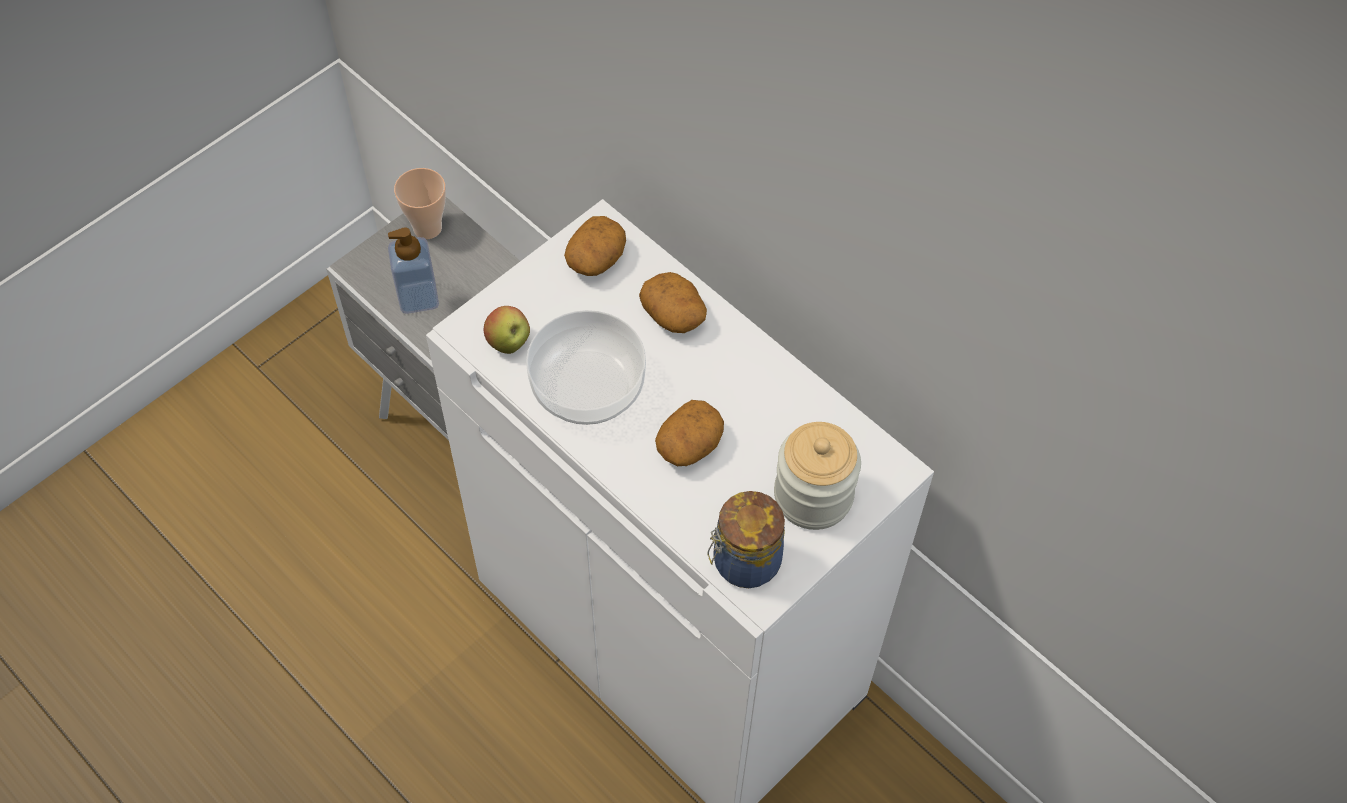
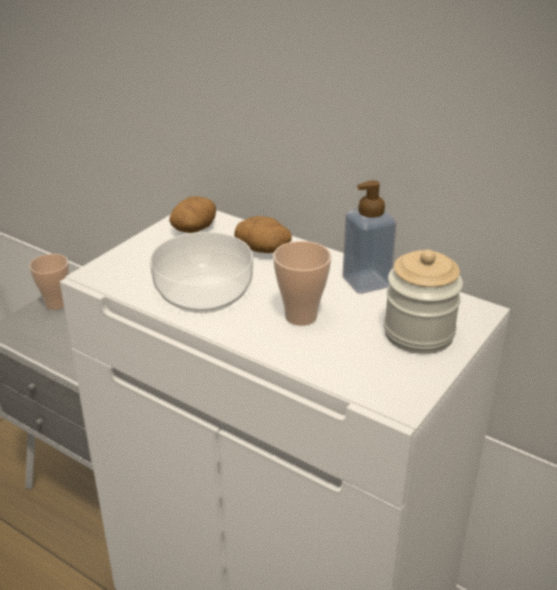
camera: 10 degrees left, 25 degrees down
(418, 297) = (51, 341): soap dispenser -> soap dispenser (366, 282)
(509, 343) = (131, 277): apple -> none
(689, 445) = (301, 316): potato -> cup
(743, 562) = (376, 383): jar -> none

